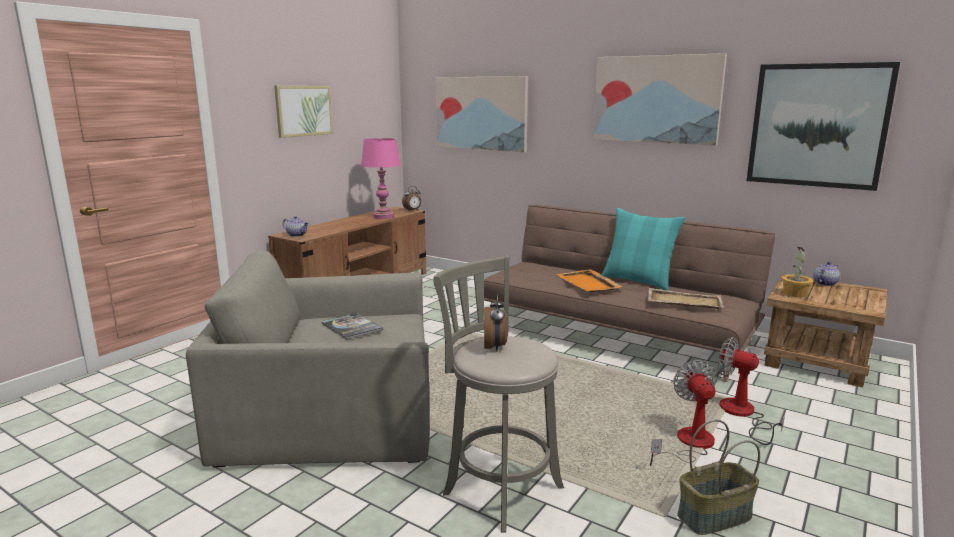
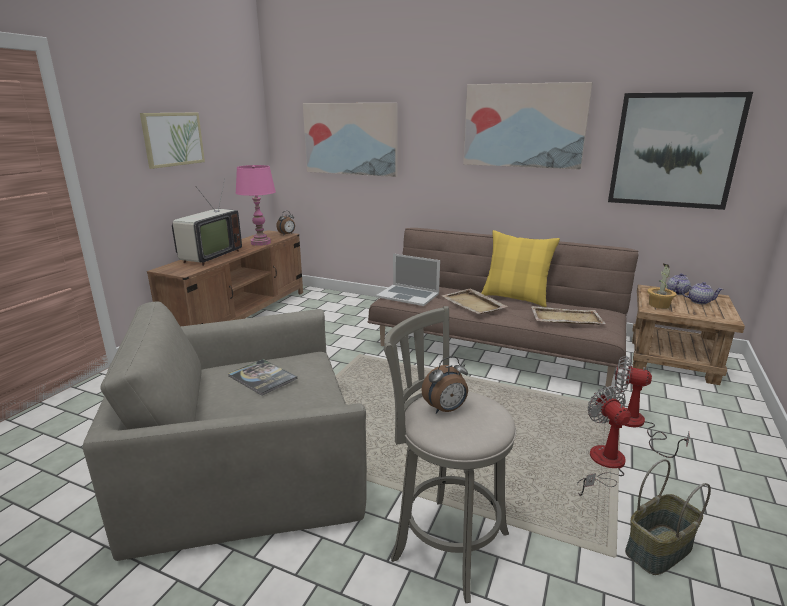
camera: 10 degrees left, 5 degrees up
(297, 235) = (178, 269): teapot -> teapot (699, 301)
(328, 226) = (208, 256): none -> television
(495, 347) = (446, 410): alarm clock -> alarm clock turned 75 degrees clockwise
(522, 272) = (408, 295): none -> laptop
(588, 283) = (473, 304): orange tray -> beige tray
(638, 281) = (515, 298): turquoise pillow -> yellow pillow

